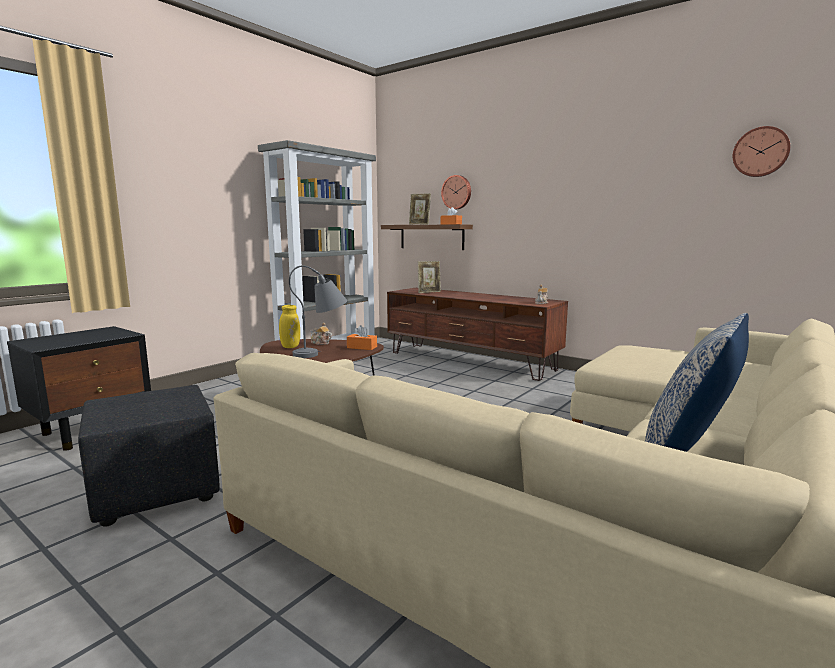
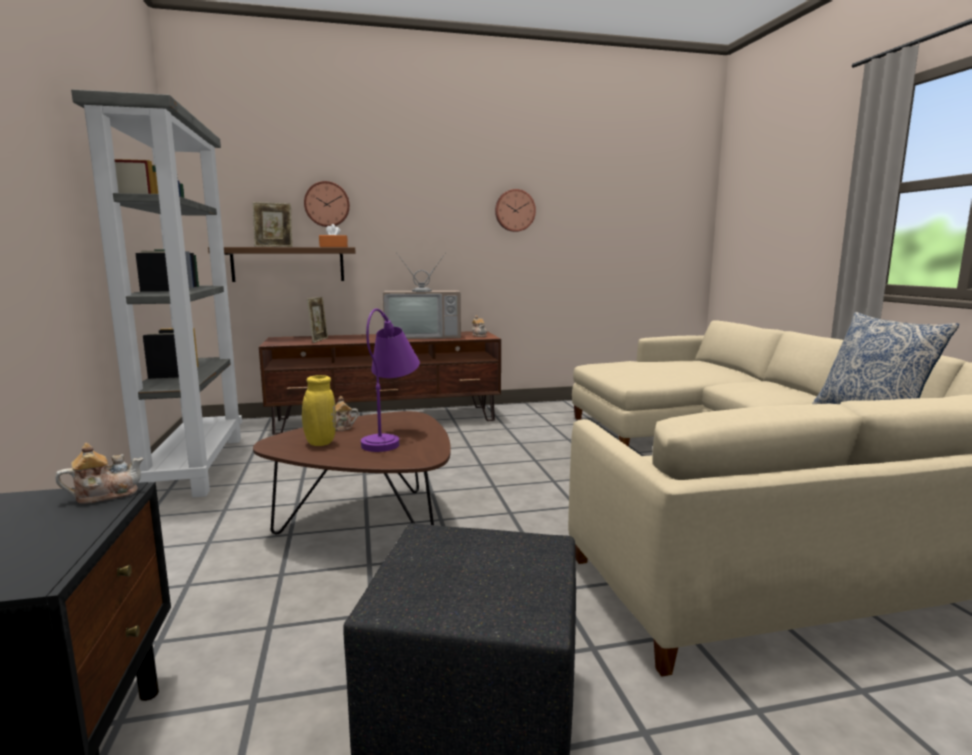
camera: 50 degrees left, 0 degrees up
(123, 334) = (105, 495): none -> teapot
(322, 353) = (391, 437): grey table lamp -> purple table lamp
(362, 347) = (407, 419): orange tissue box -> none
(501, 298) = (423, 336): none -> television
(761, 152) = (635, 189): wall clock -> wall clock (514, 210)

